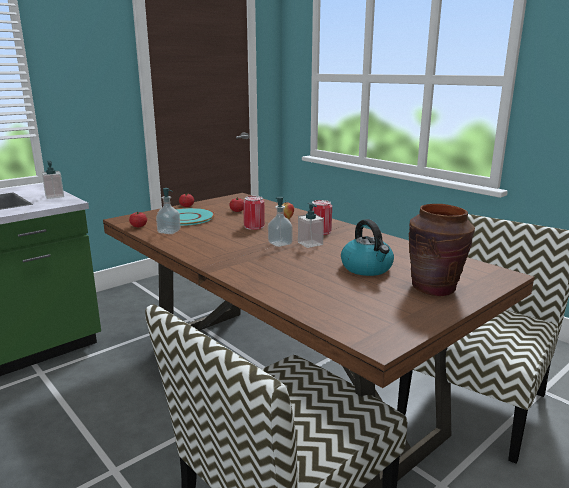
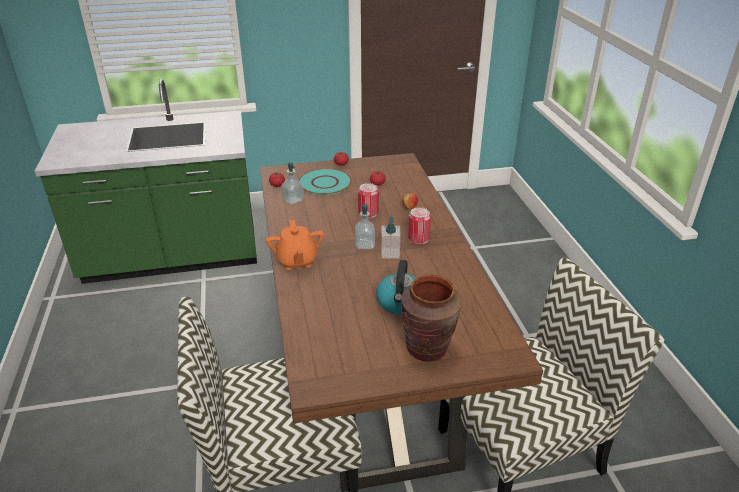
camera: 30 degrees right, 15 degrees up
(54, 196) = (228, 136): soap dispenser -> none
(229, 265) = (296, 261): none -> orange teapot

